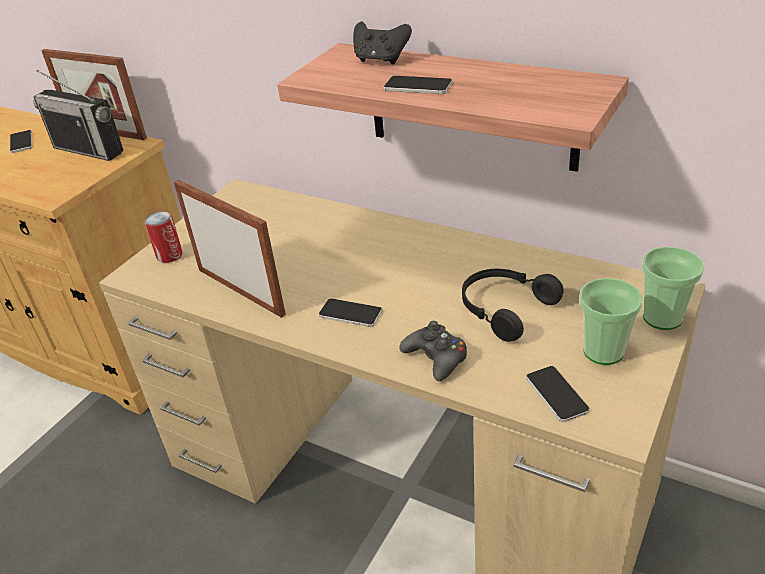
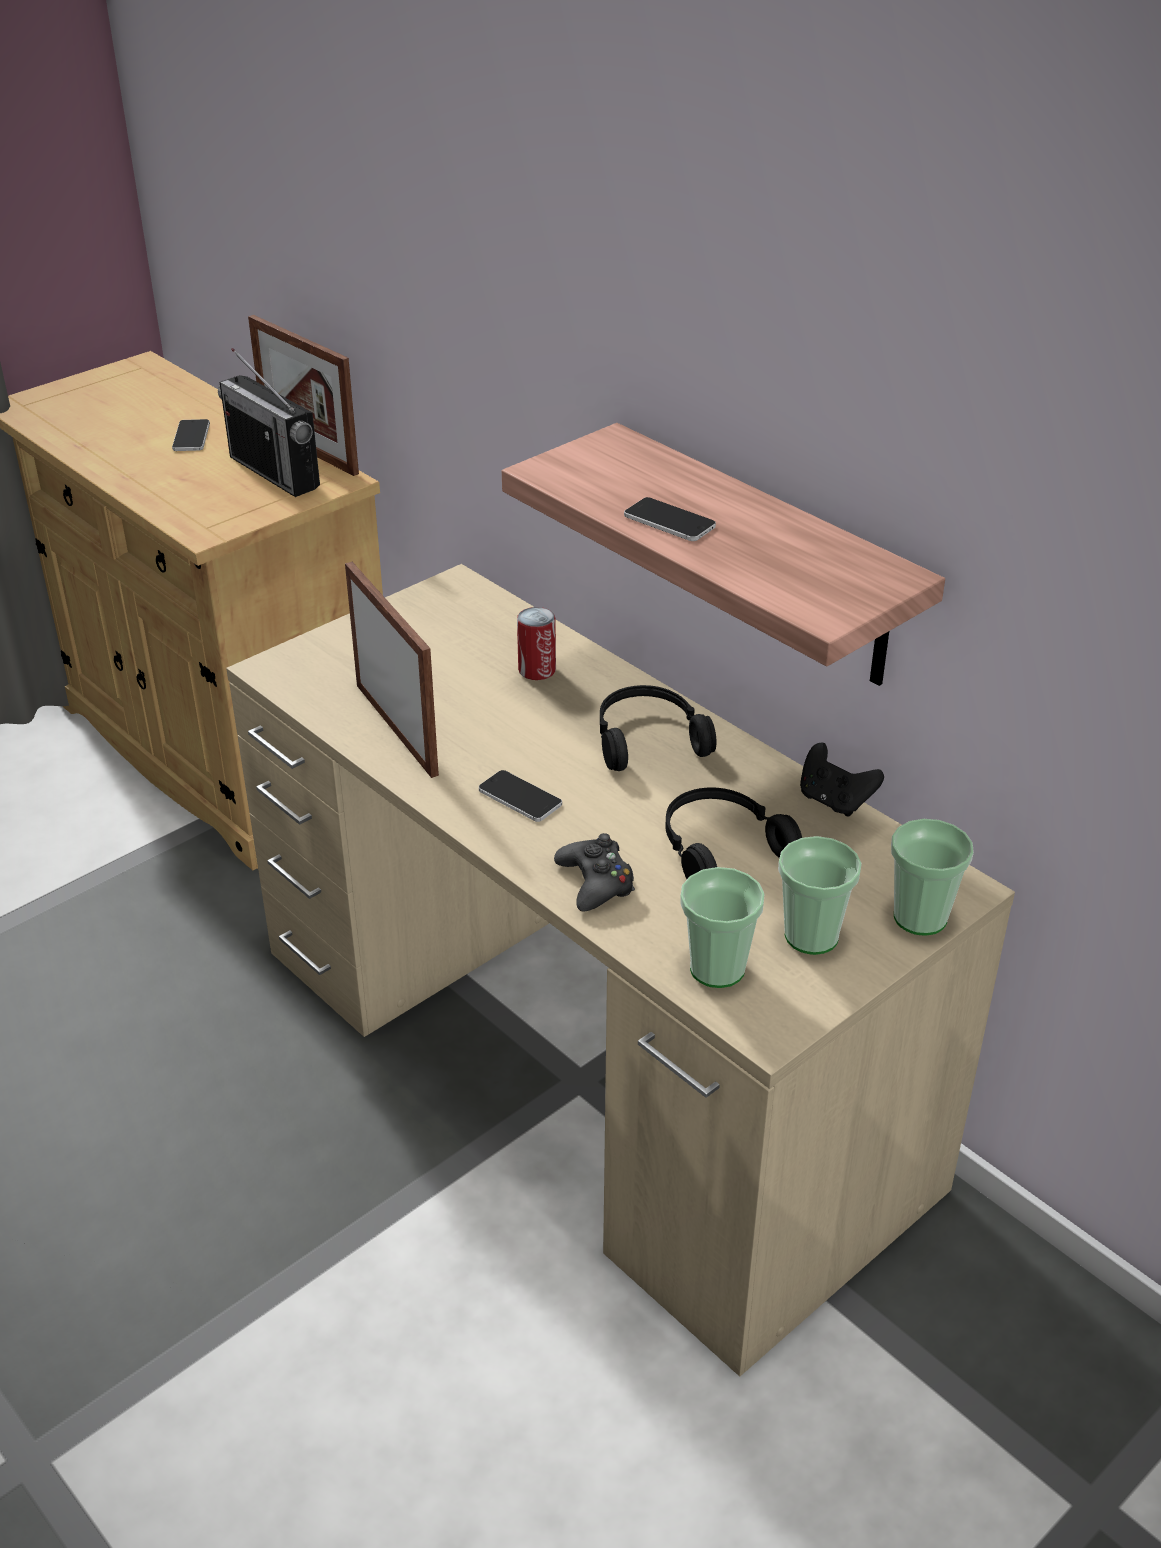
camera: 15 degrees right, 0 degrees up
(169, 255) = (328, 655): can -> can (537, 670)
(381, 60) = (652, 466): black game controller -> black game controller (834, 801)
(414, 253) = (647, 739): none -> black headphones
(556, 394) = (717, 969): phone -> cup

